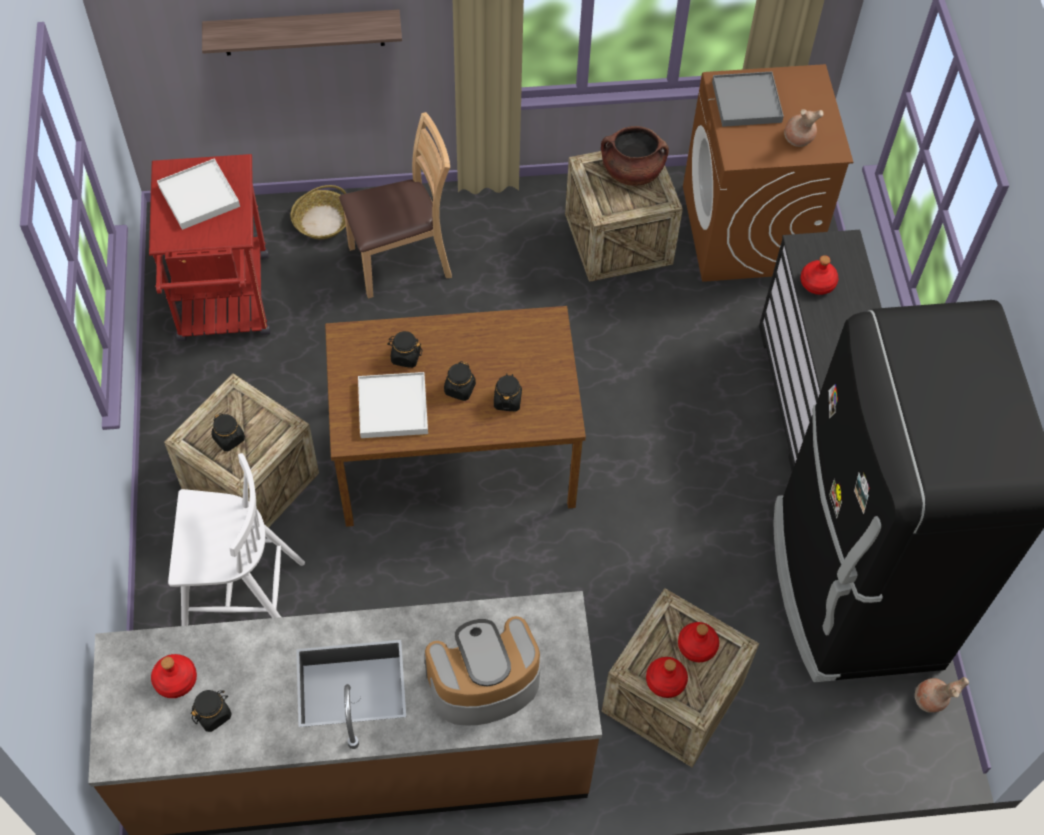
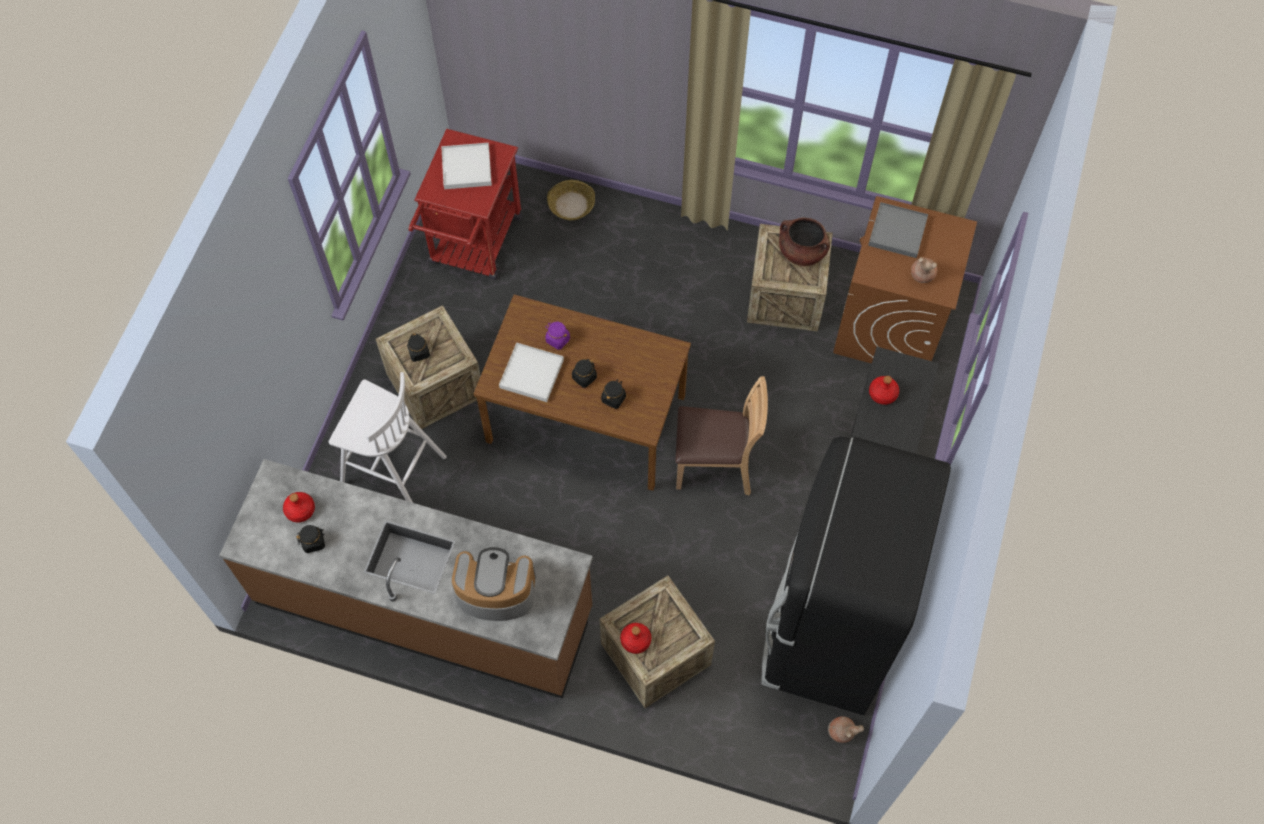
camera: 25 degrees right, 5 degrees up
(303, 32) = (580, 71): shelf -> none
(401, 260) = (615, 256): brown chair -> brown chair (715, 465)
(405, 357) = (557, 339): black jar -> purple jar
(696, 646) = (669, 625): red bottle -> none

